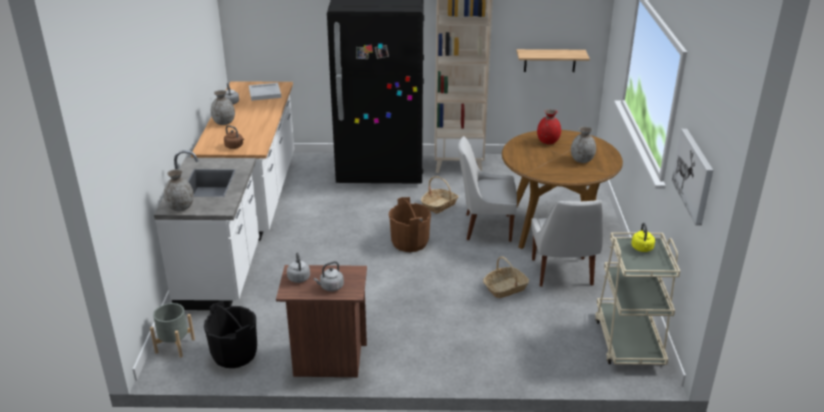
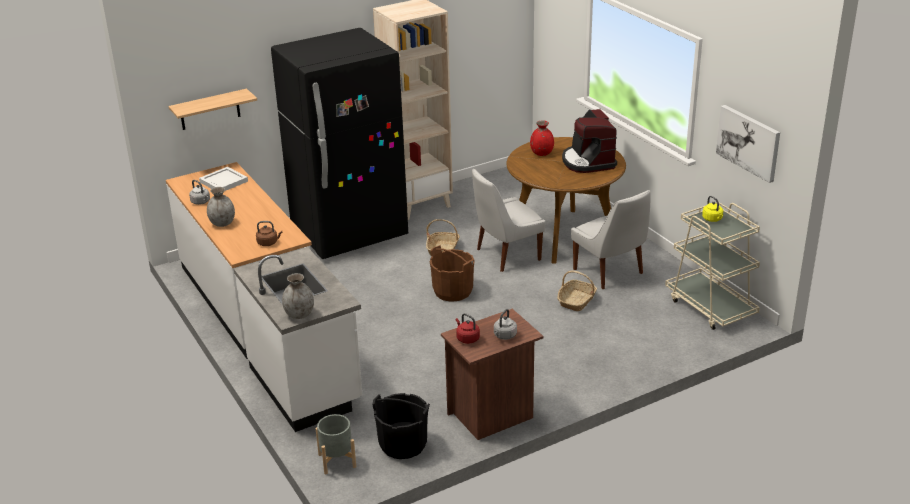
camera: 30 degrees left, 0 degrees up
(298, 277) = (467, 338): grey kettle -> red kettle
(550, 60) = (484, 74): shelf -> shelf (209, 110)
(582, 160) = (588, 161): grey vase -> coffee machine

